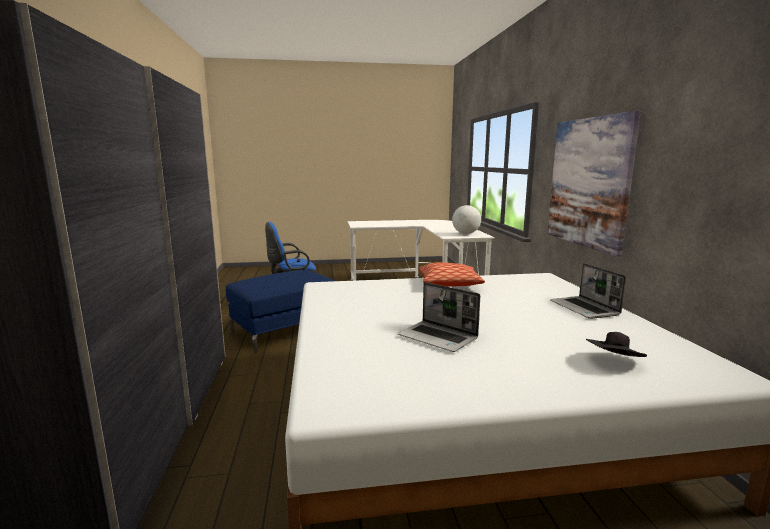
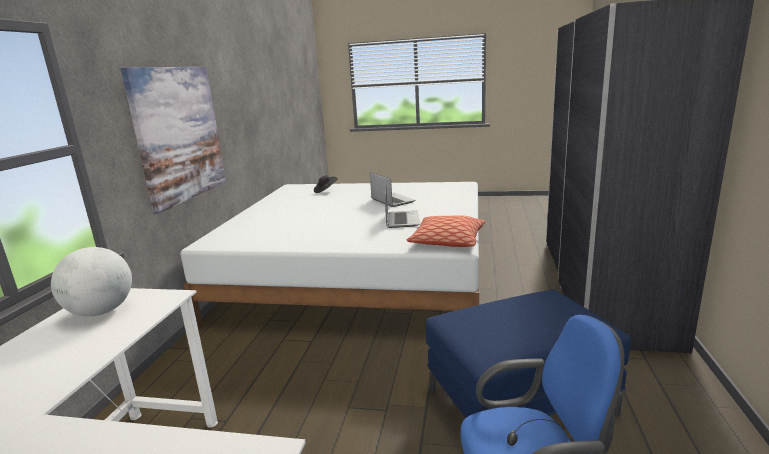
camera: 160 degrees left, 5 degrees up
(449, 284) = (319, 239): pillow -> pillow (447, 241)
(585, 309) = (268, 211): laptop -> laptop (401, 220)

